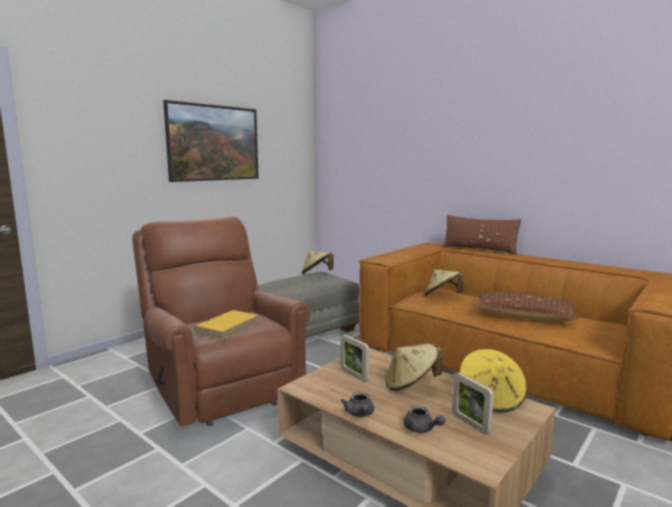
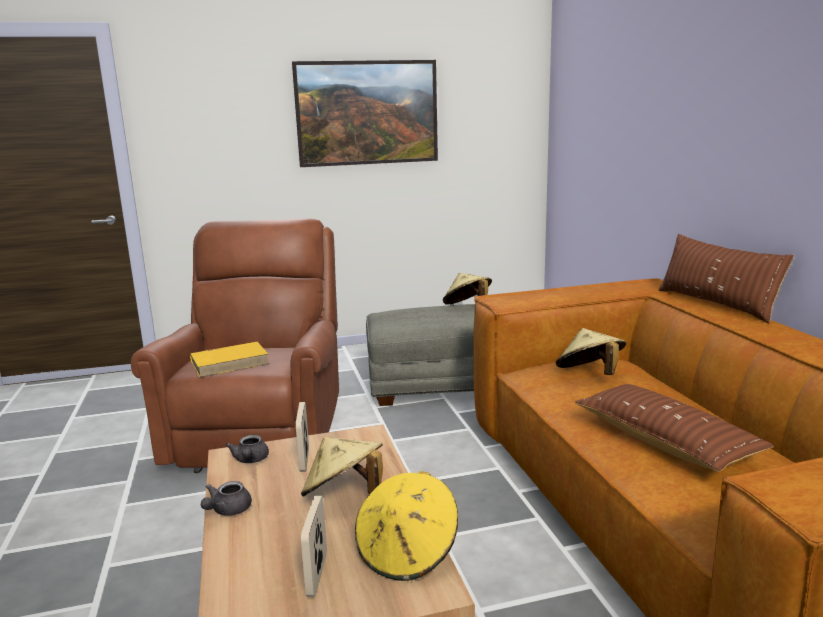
camera: 35 degrees right, 5 degrees up
(421, 429) = (253, 556): grey teapot -> grey teapot (250, 460)

